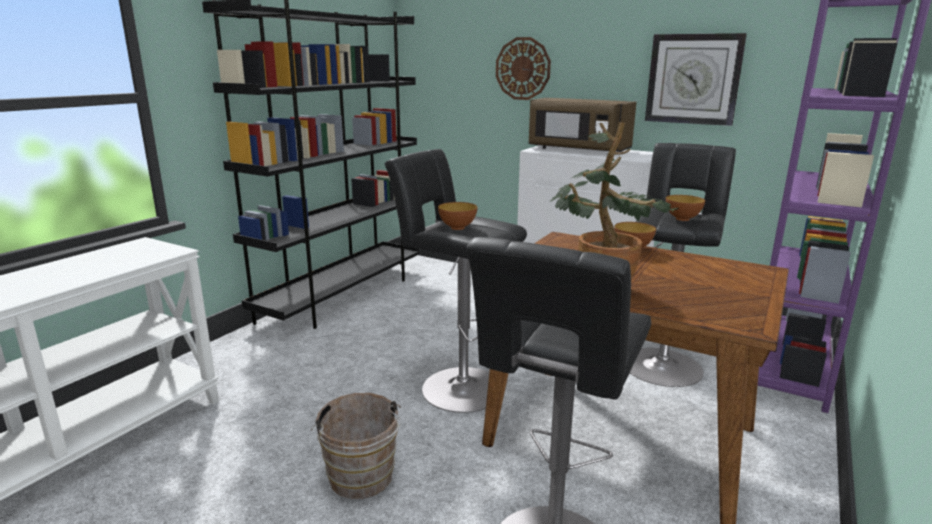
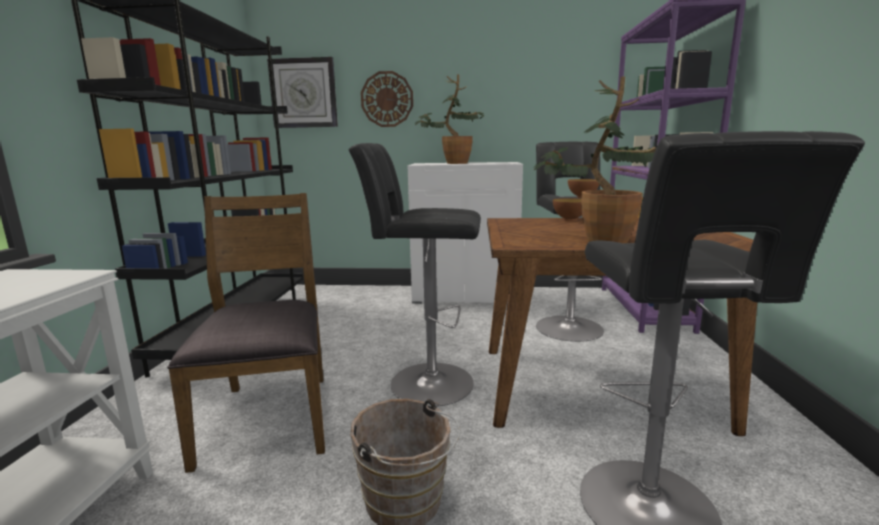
camera: 25 degrees left, 5 degrees down
(315, 382) = (269, 417): none -> brown chair
(457, 228) = (422, 216): bowl -> none
(577, 150) = (452, 163): brown microwave -> potted plant
(693, 79) = (533, 102): wall clock -> wall clock (303, 93)

